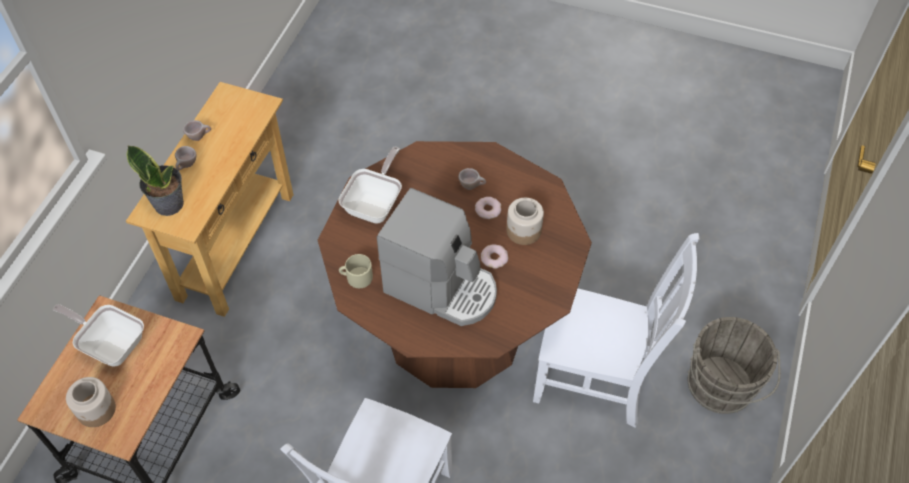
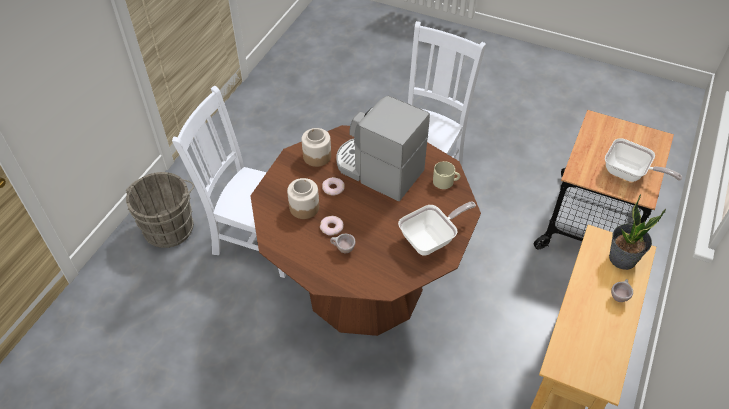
camera: 175 degrees left, 5 degrees down
(96, 410) = (620, 135): jar -> jar (317, 156)
(199, 137) = (617, 329): beige cup -> none
(375, 204) = (431, 239): frying pan -> frying pan turned 150 degrees counterclockwise

